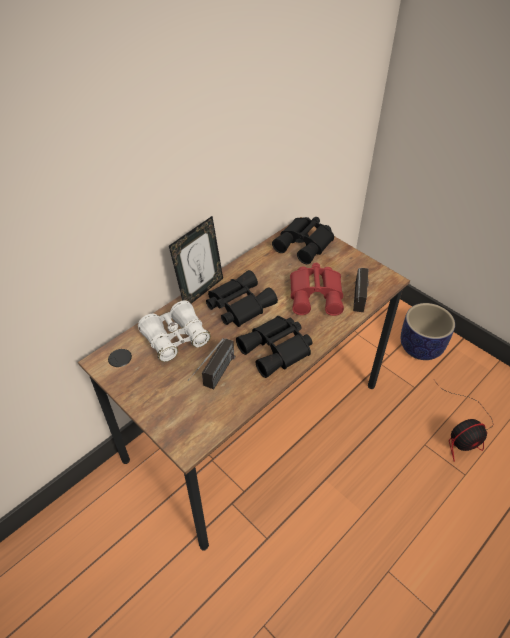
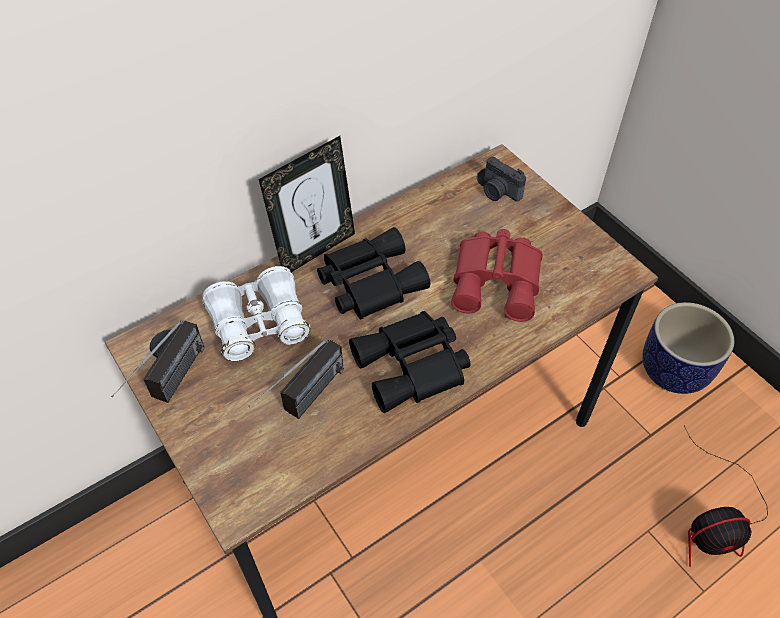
camera: 10 degrees right, 5 degrees up
(305, 244) = (498, 192): black binoculars -> camera
(360, 305) = (565, 309): radio -> radio (170, 387)

